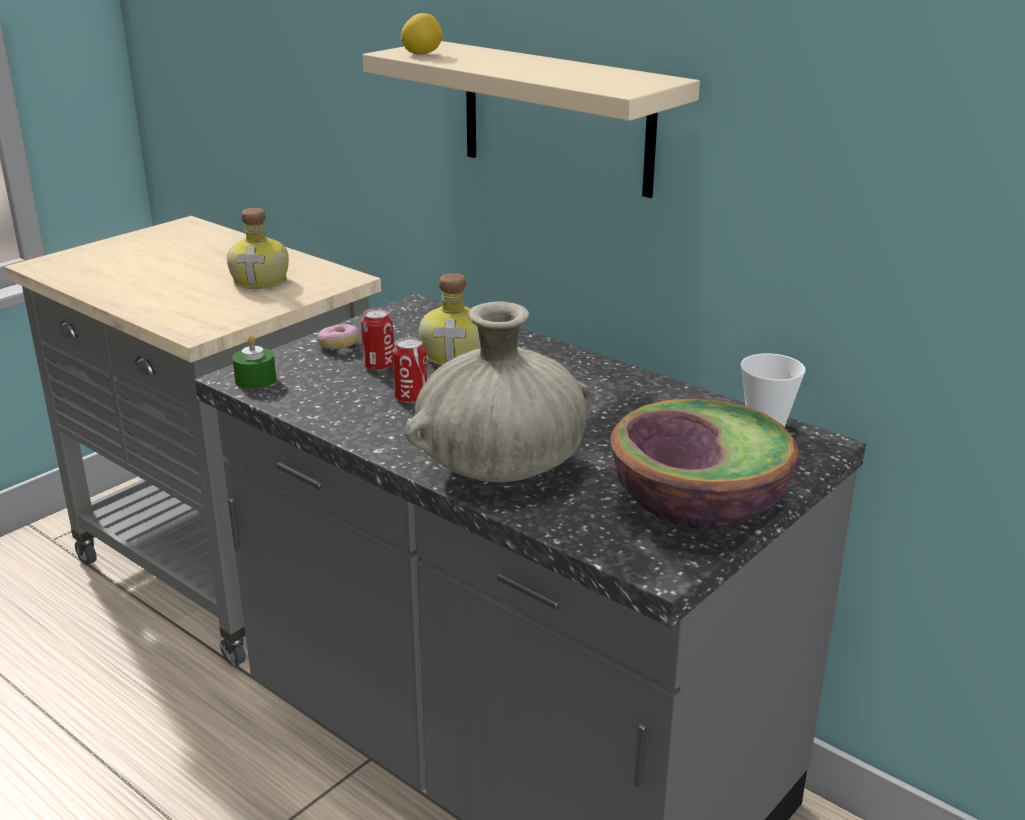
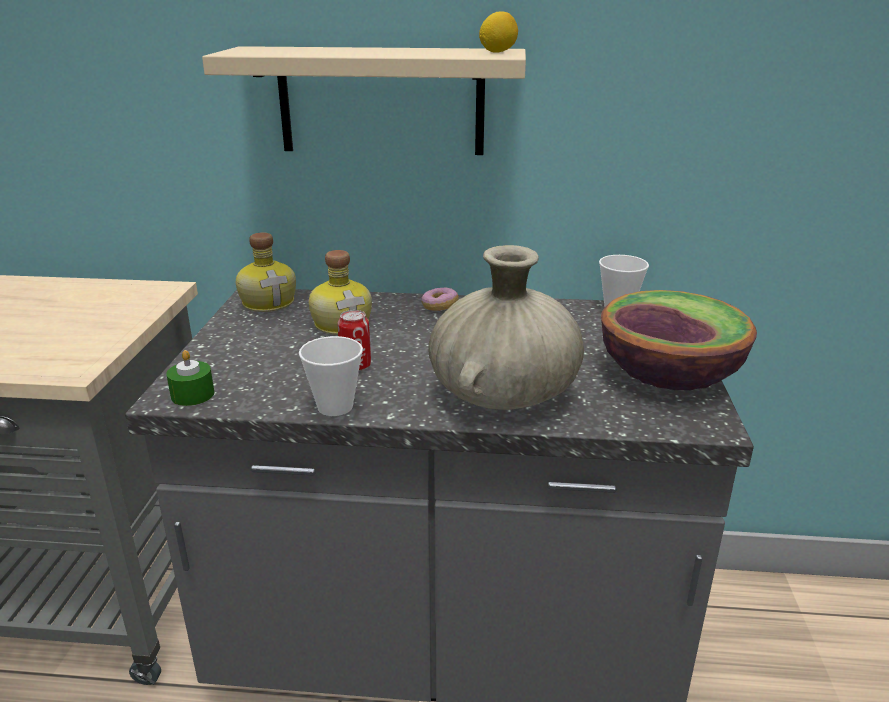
camera: 35 degrees left, 0 degrees up
(262, 280) = (82, 309): bottle -> bottle (269, 302)
(339, 345) = (231, 343): donut -> donut (439, 307)
(345, 426) = (335, 406): none -> cup
(379, 366) = (291, 349): can -> none
(422, 54) = (261, 52): lemon -> lemon (497, 52)

